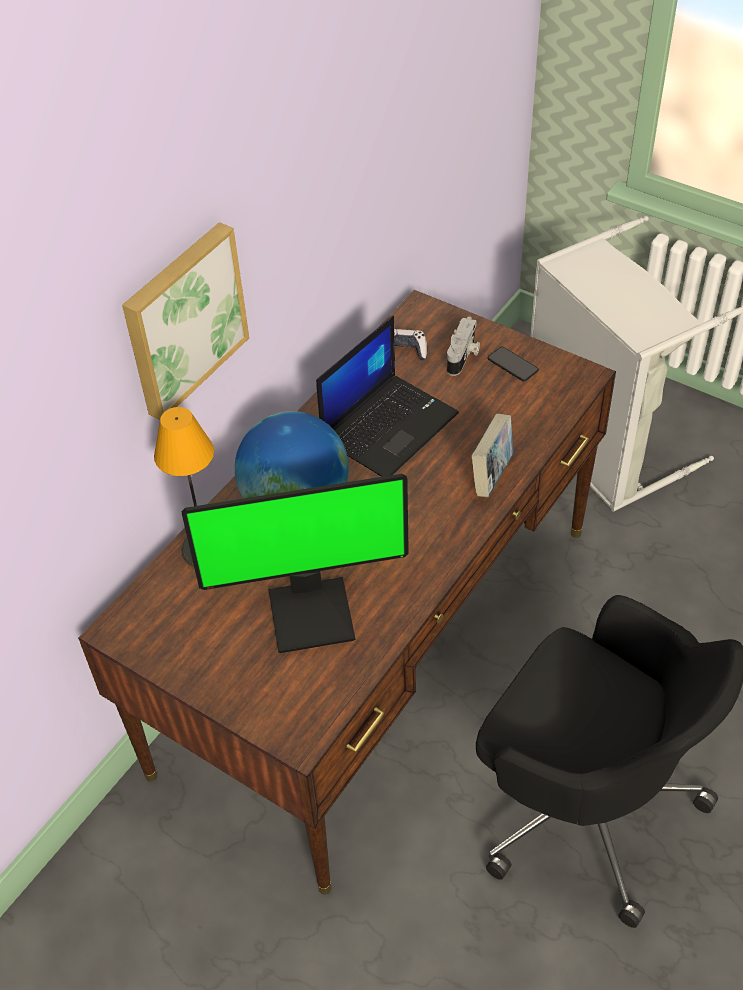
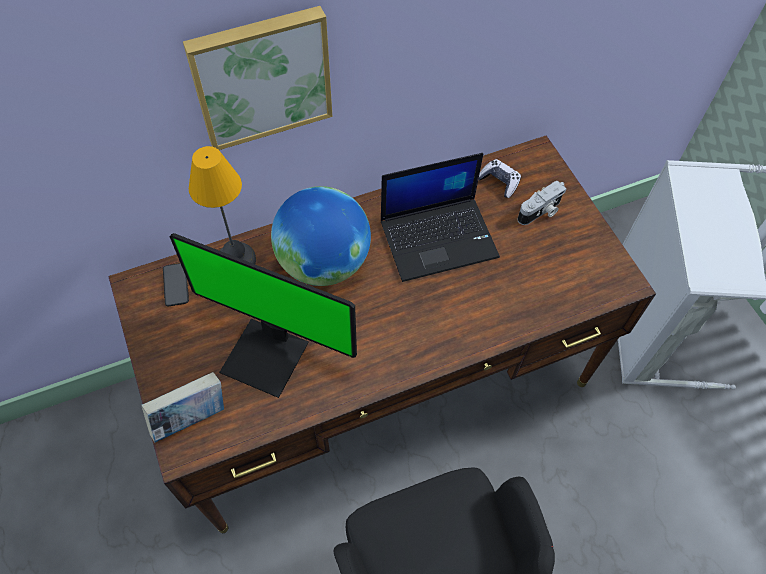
camera: 30 degrees right, 10 degrees up
(491, 475) = (484, 325): book -> book (191, 418)
(512, 365) = (574, 240): phone -> phone (176, 285)

